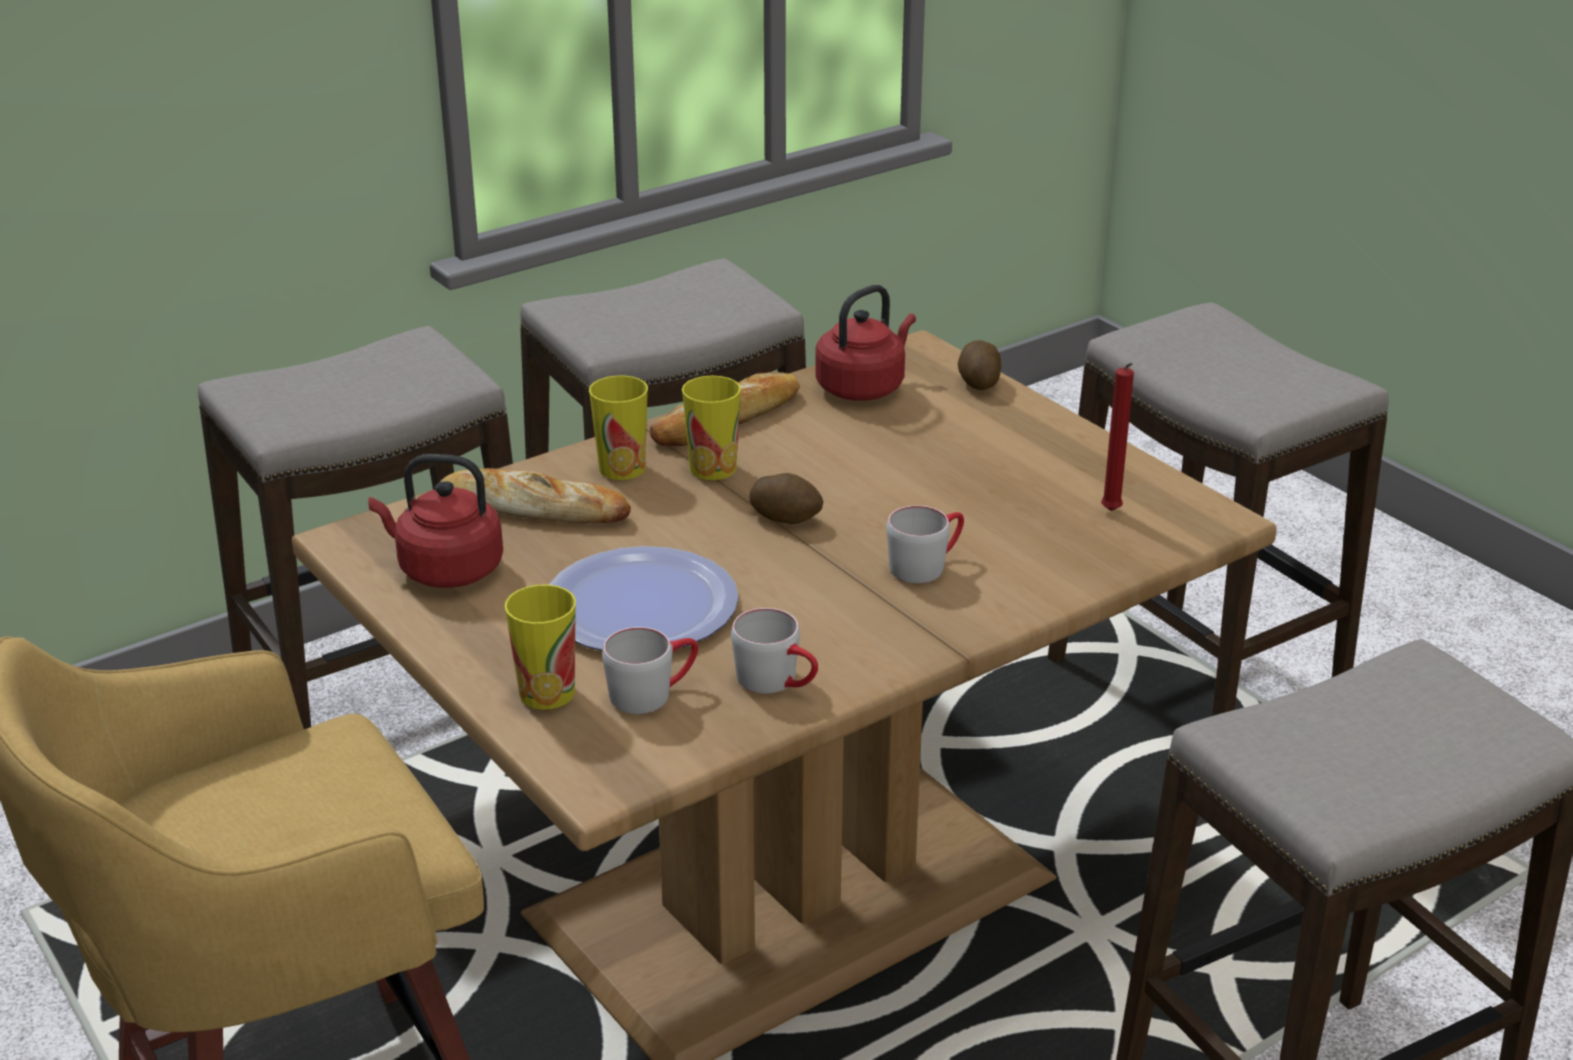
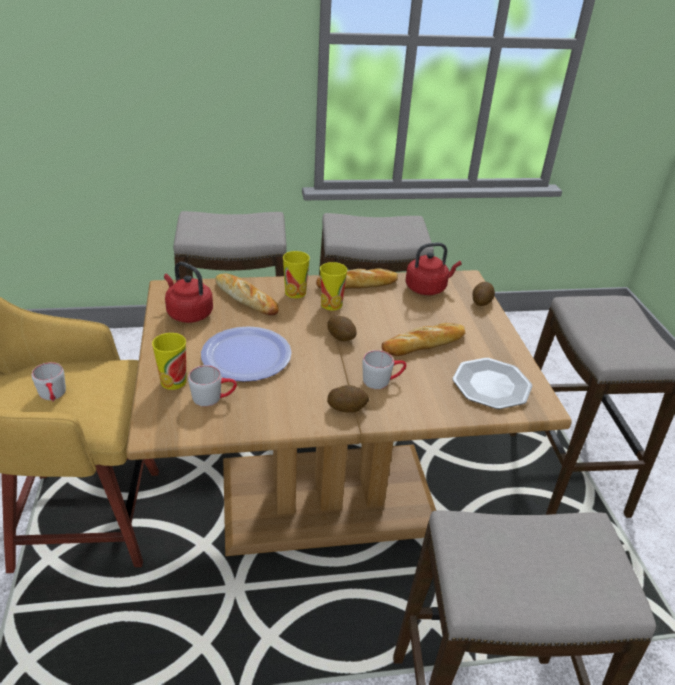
camera: 25 degrees right, 5 degrees up
(778, 682) = (268, 413): grey mug -> grey mug (53, 396)
(907, 627) = (347, 407): none -> potato
(943, 483) = (424, 343): none -> bread
(1111, 512) = (491, 385): red candle -> plate

